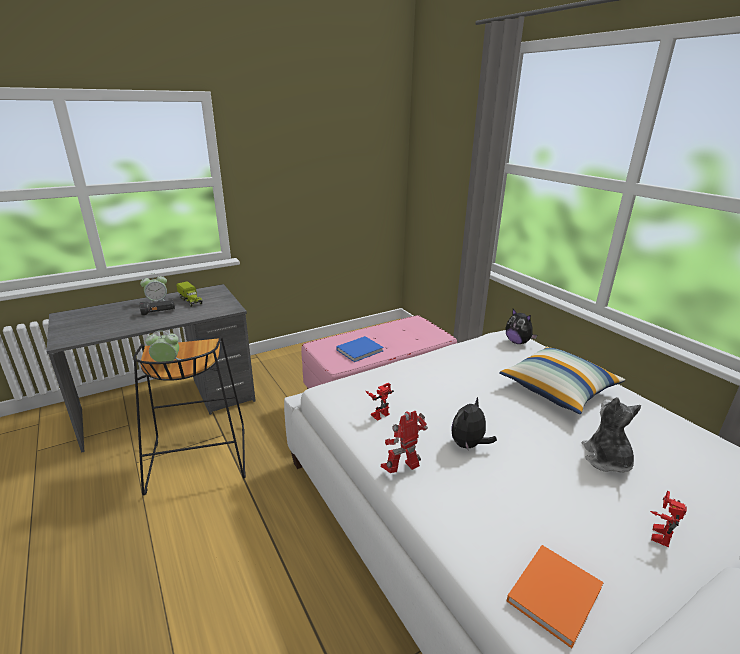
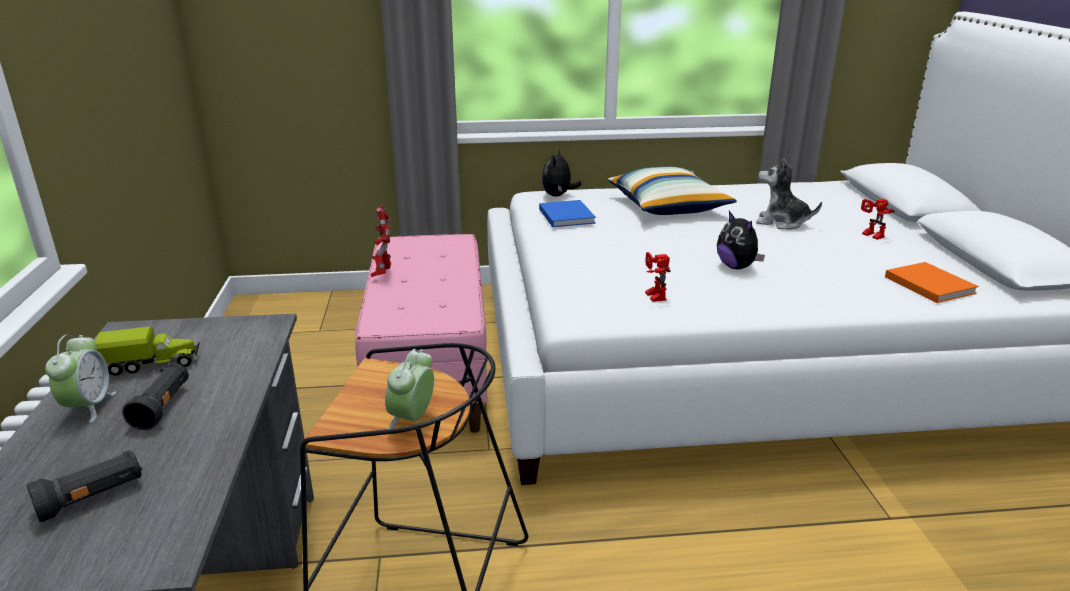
camera: 65 degrees left, 0 degrees up
(99, 321) = (92, 498): none -> black flashlight
(361, 350) = (435, 295): blue book -> blue book (566, 215)
(402, 470) = (764, 306): toy robot -> toy robot (382, 274)
(517, 342) = (558, 195): plush toy -> plush toy turned 120 degrees clockwise

